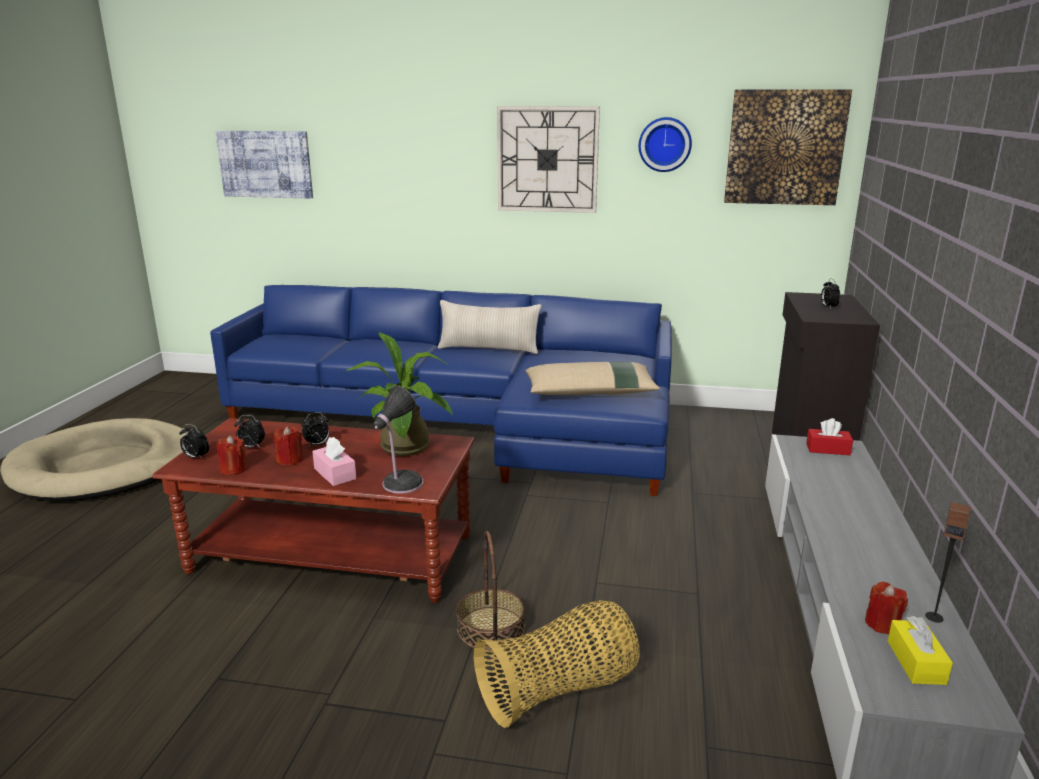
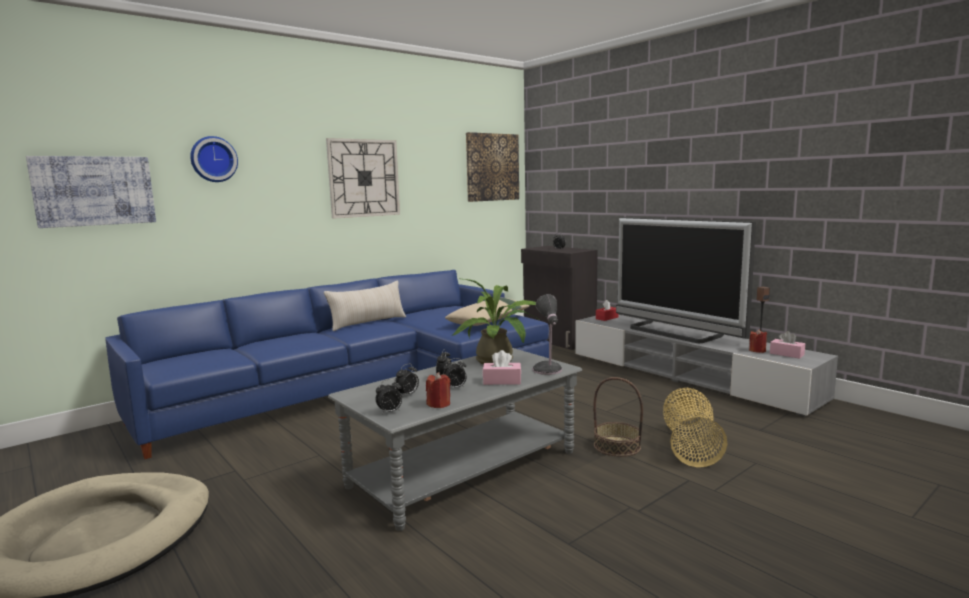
camera: 50 degrees left, 10 degrees down
(290, 460) = (455, 388): red candle -> alarm clock
(332, 554) = (465, 469): brown coffee table -> grey coffee table
(665, 144) = (434, 166): wall clock -> wall clock (213, 159)
(850, 519) = (673, 332): none -> television
(916, 662) = (786, 354): yellow tissue box -> pink tissue box

